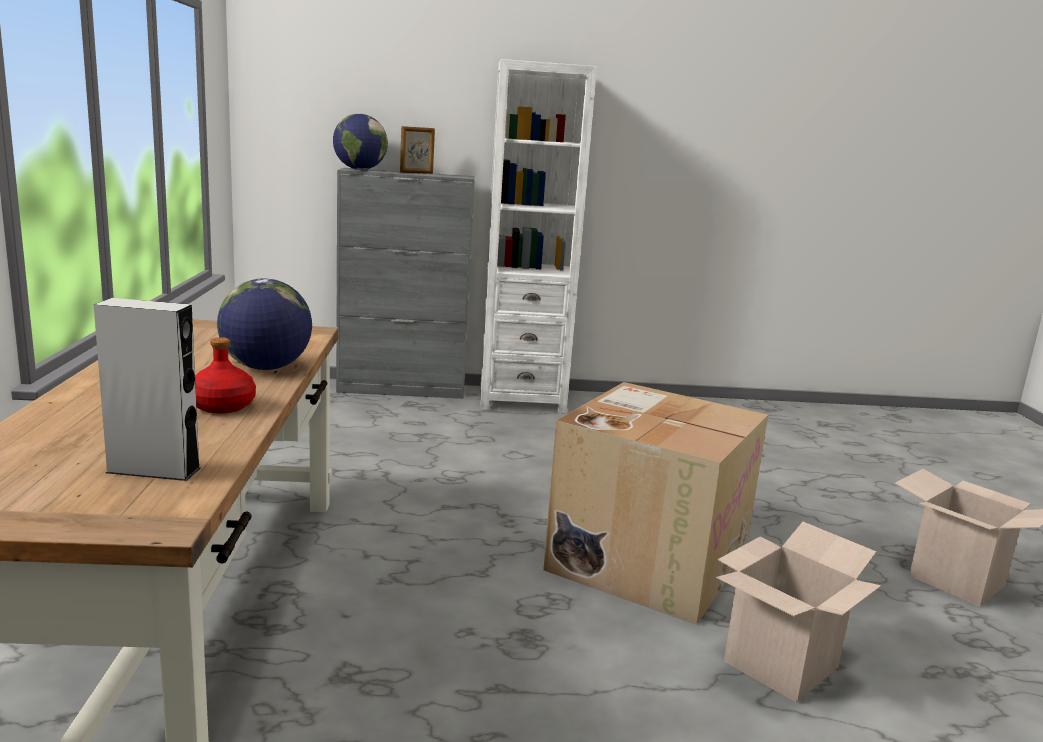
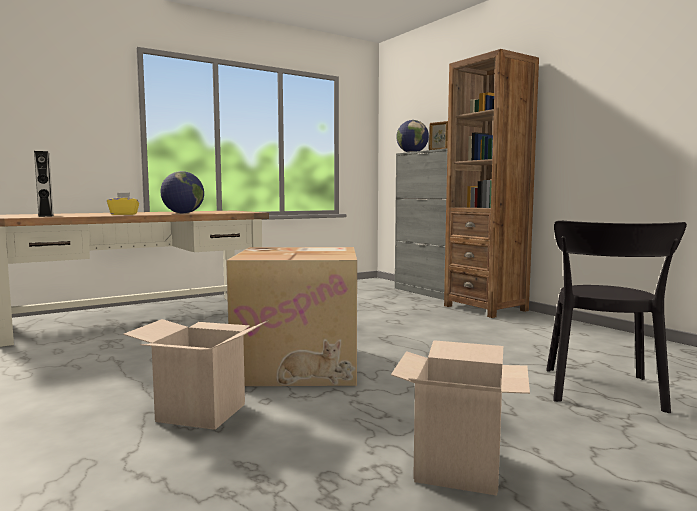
camera: 60 degrees right, 10 degrees down
(222, 406) = (124, 214): red bottle -> yellow tissue box
(521, 399) = (485, 308): white bookcase -> brown bookcase
(825, 472) = (602, 391): none -> black chair

